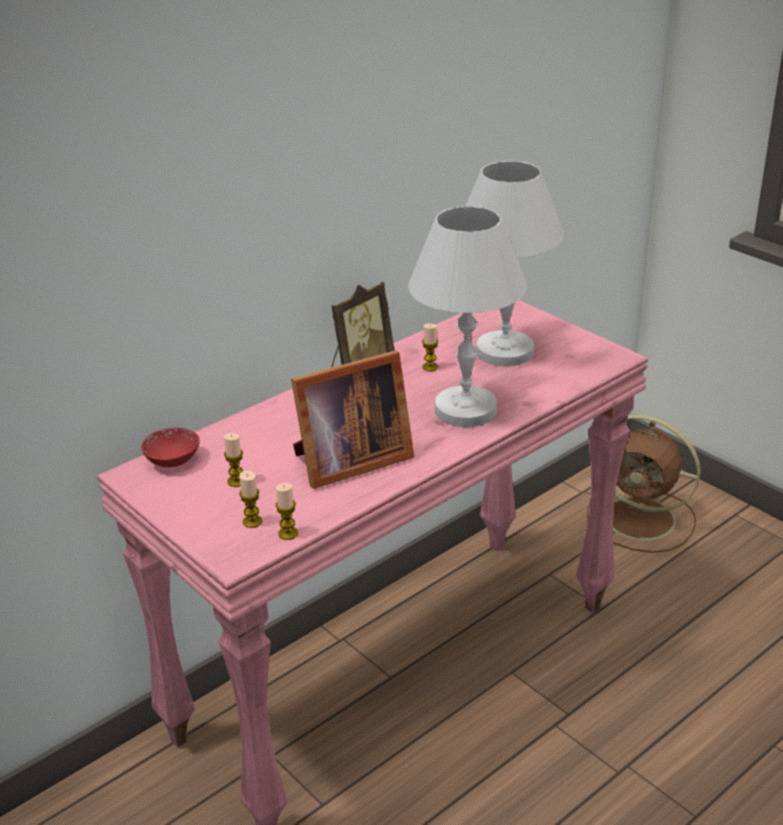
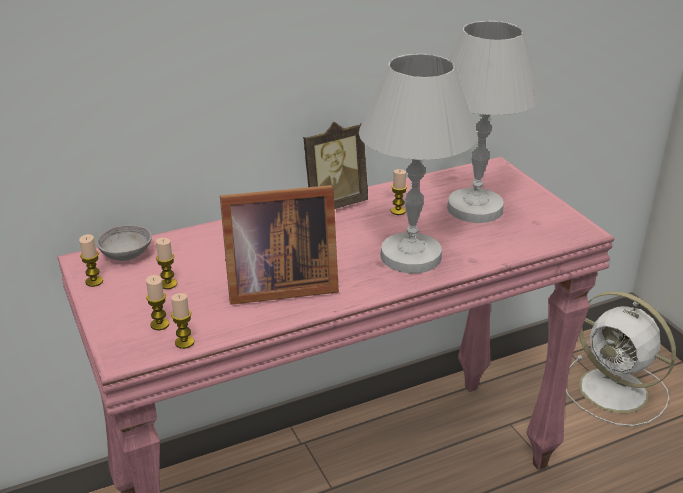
camera: 15 degrees right, 0 degrees up
(156, 493) = (94, 281): none -> candle
(173, 460) = (126, 254): red bowl -> grey bowl
(642, 520) = (616, 391): brown fan -> white fan

